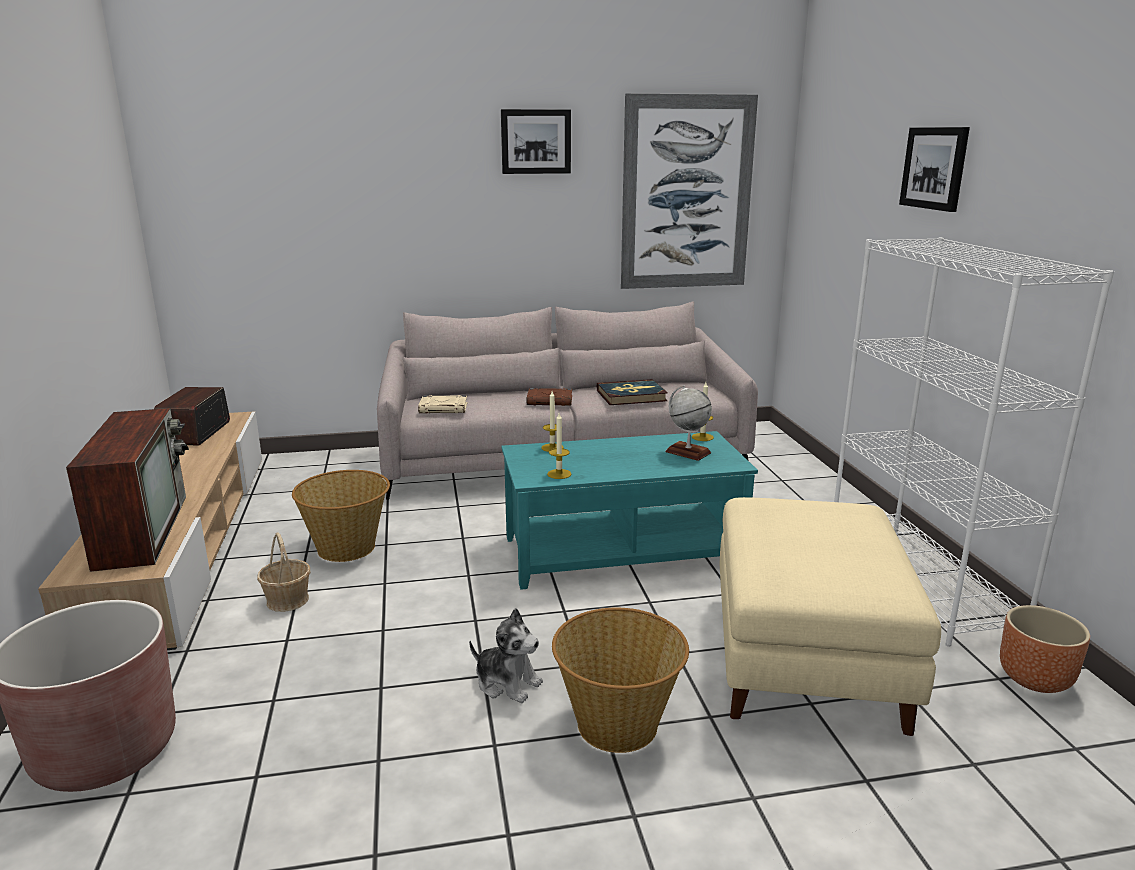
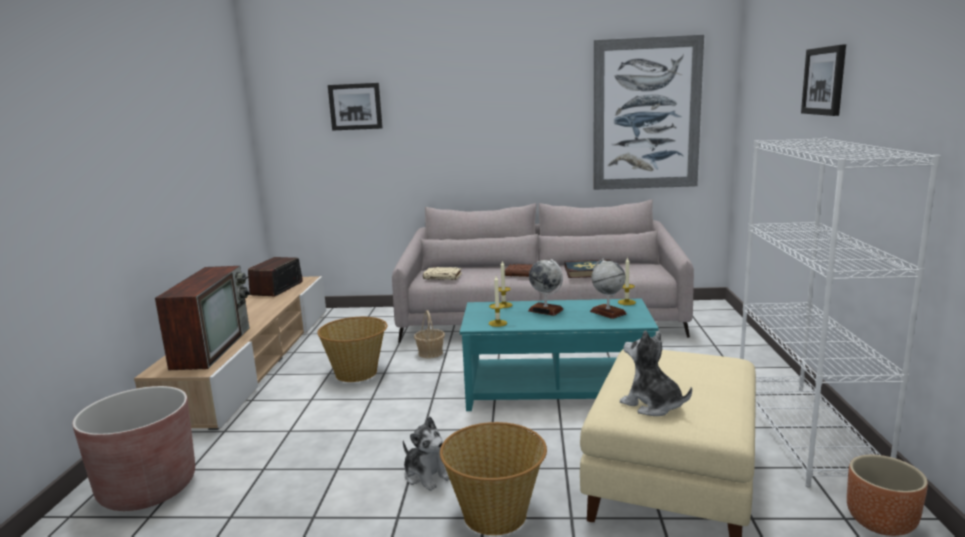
camera: 15 degrees right, 5 degrees down
(288, 600) = (302, 404): basket -> basket (430, 353)
(535, 141) = (524, 79): picture -> picture (355, 106)
(610, 452) = (546, 310): none -> globe
(811, 574) = (652, 405): none -> plush toy

